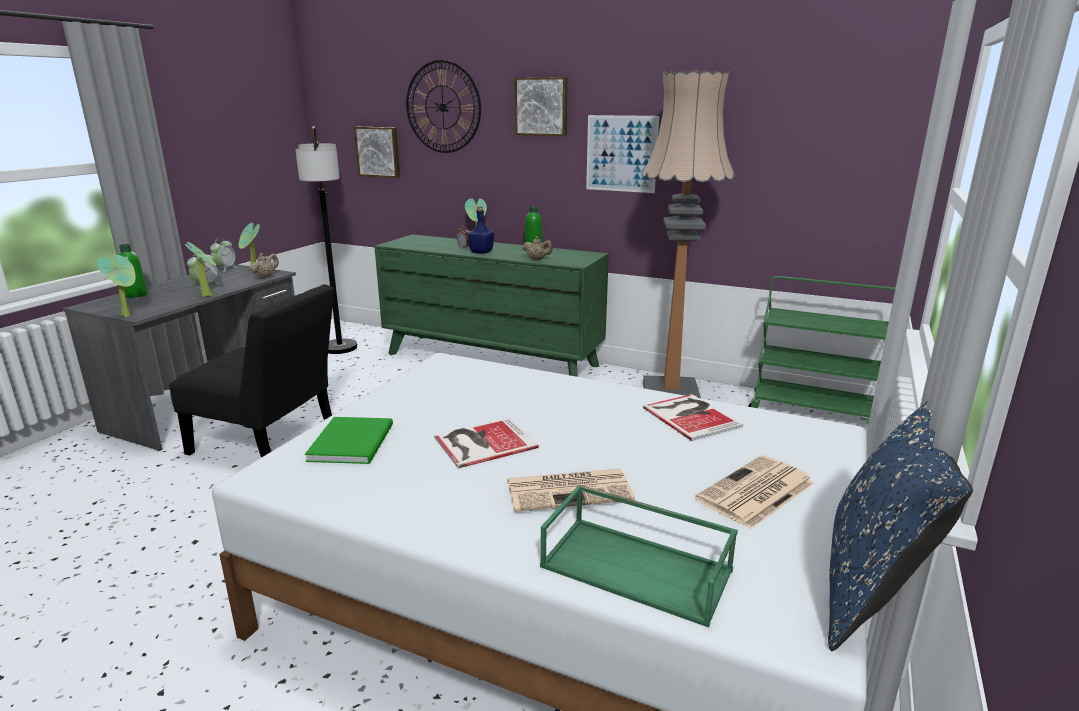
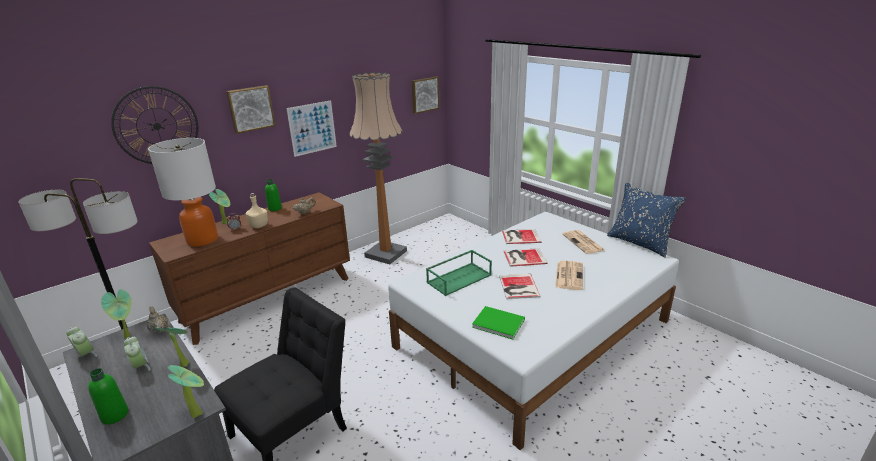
camera: 65 degrees left, 5 degrees up
(378, 151) = (83, 182): picture -> picture (424, 94)
(429, 244) = (202, 240): none -> table lamp
(481, 252) = (258, 225): blue bottle -> beige bottle
(492, 360) = (269, 298): green dresser -> brown dresser
(604, 431) = (523, 257): none -> book
(638, 568) = (622, 274): green tray -> green tray (459, 278)
(814, 411) = (437, 226): green cart -> none

